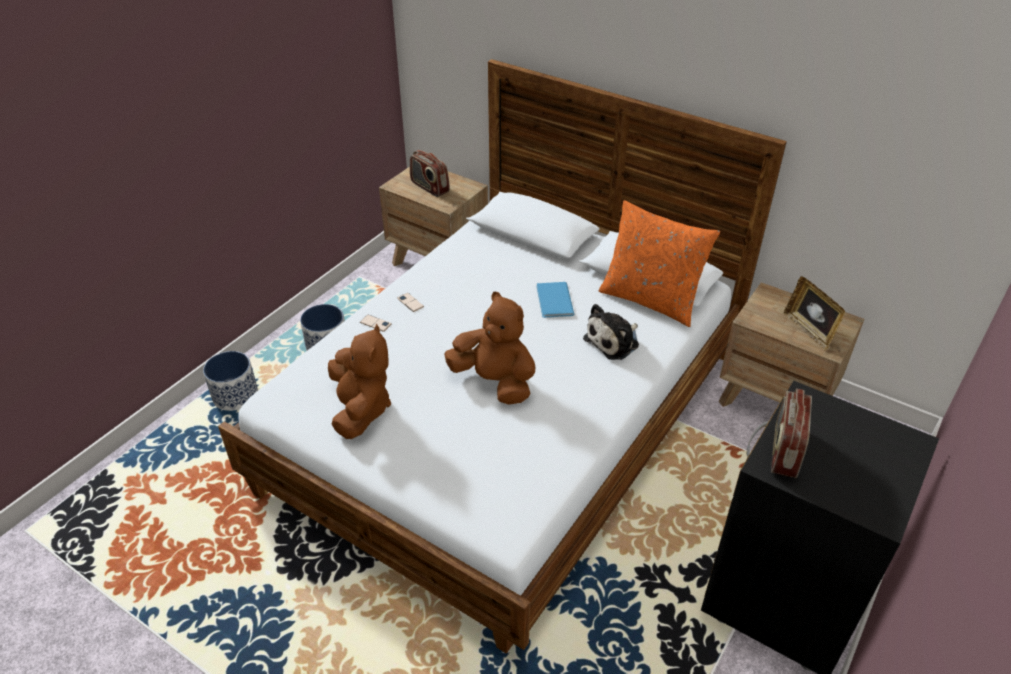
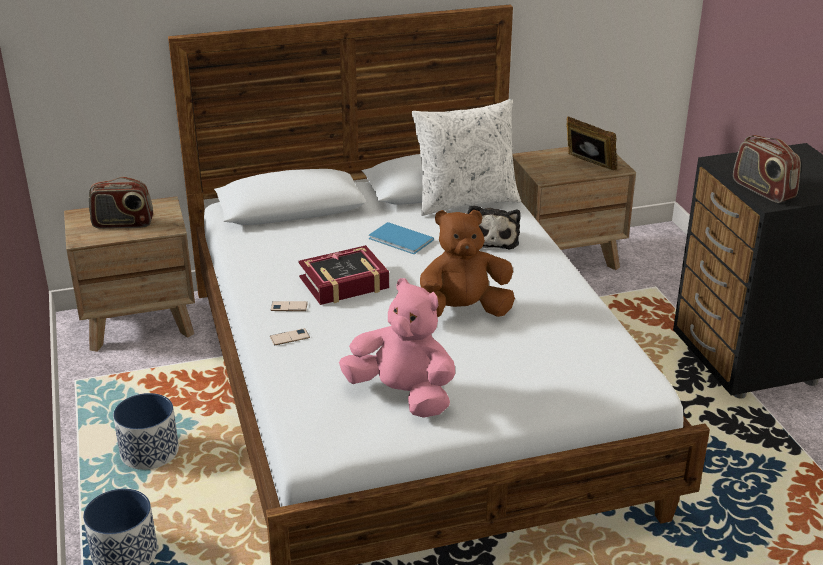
camera: 50 degrees left, 10 degrees down
(361, 409) = (403, 395): brown plush toy -> pink plush toy
(464, 308) = (344, 283): none -> book
(650, 300) = (465, 201): orange pillow -> white pillow
(808, 330) = (588, 165): picture frame -> picture frame turned 150 degrees counterclockwise

